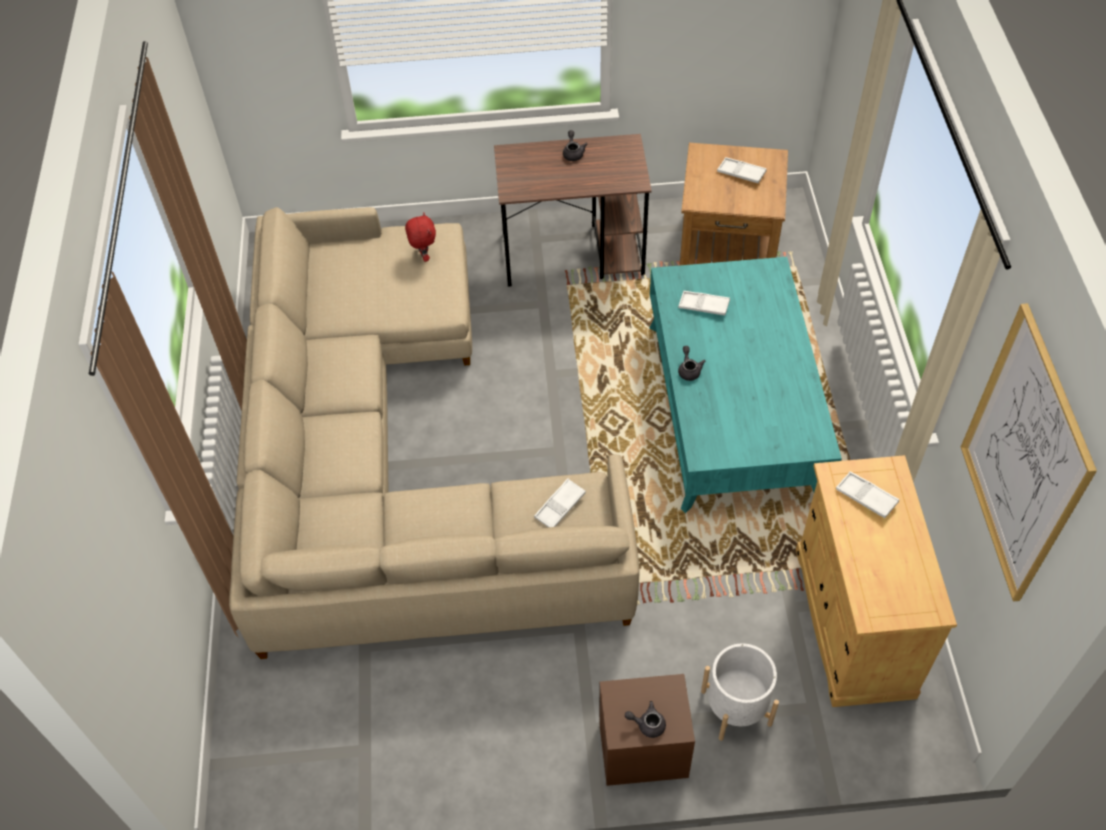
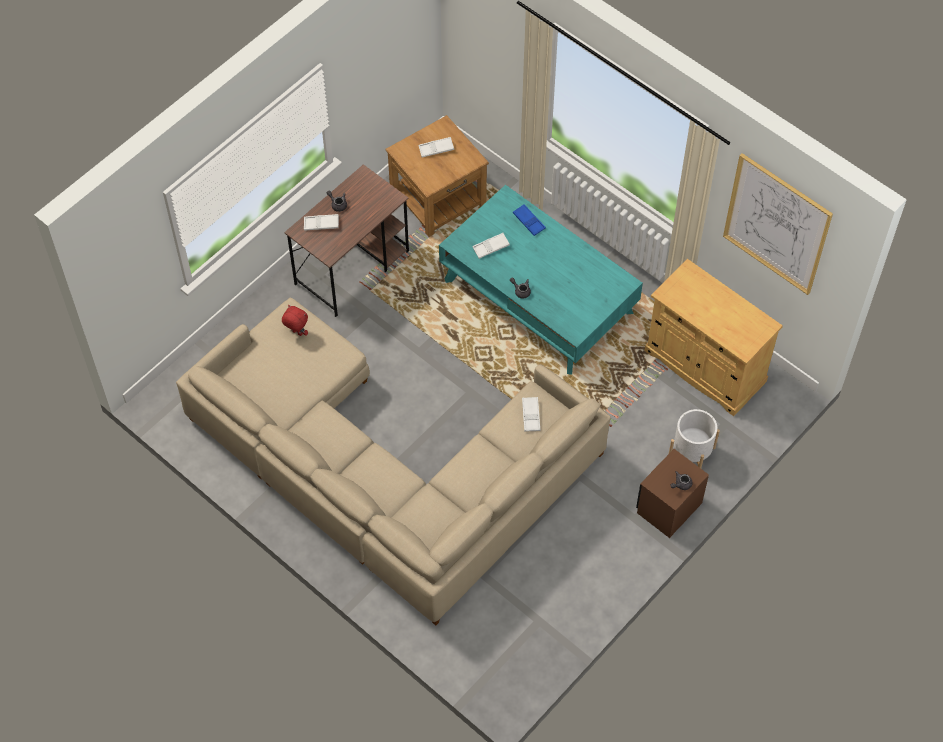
camera: 45 degrees left, 5 degrees up
(773, 308) = (529, 221): none -> blue tray
(866, 497) = (690, 294): white tray -> white tray (321, 224)

